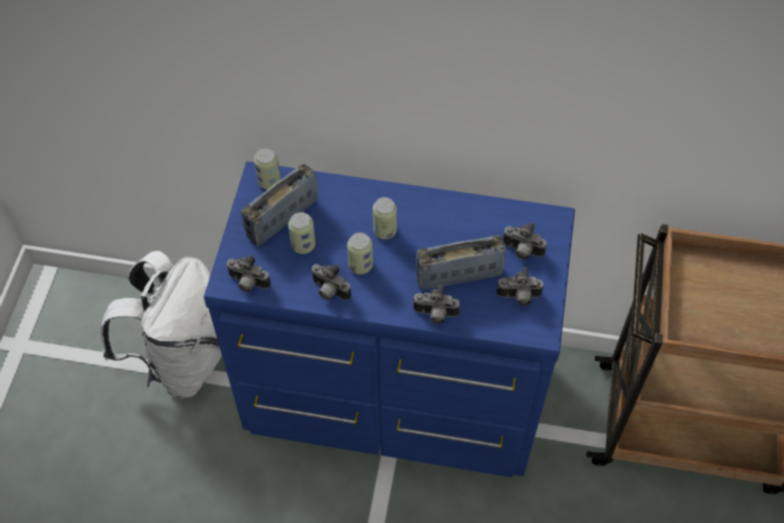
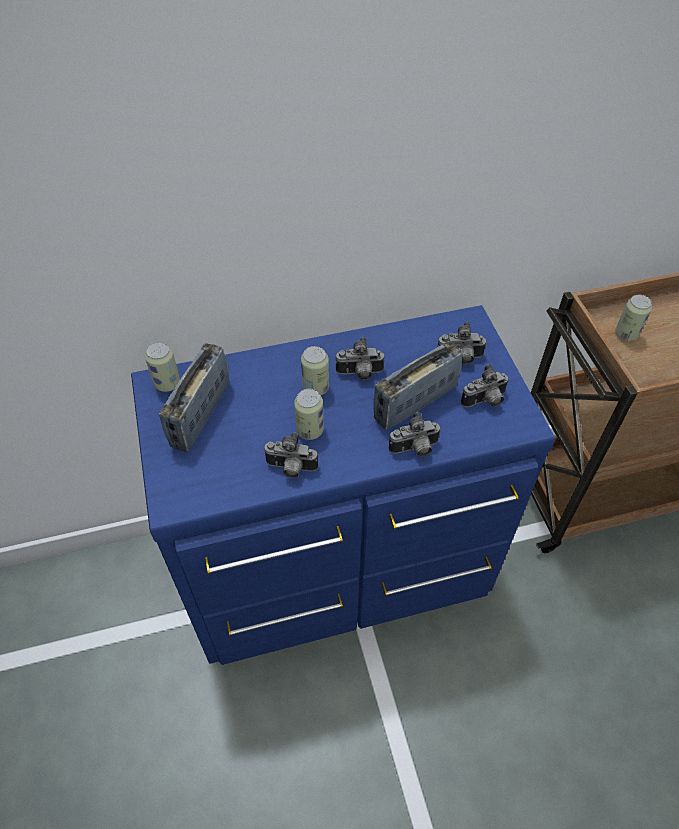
camera: 25 degrees left, 5 degrees down
(183, 359) = (116, 620): white backpack -> none
(248, 283) = (195, 495): camera -> camera (360, 374)
(303, 245) = (237, 433): can -> can (626, 334)

